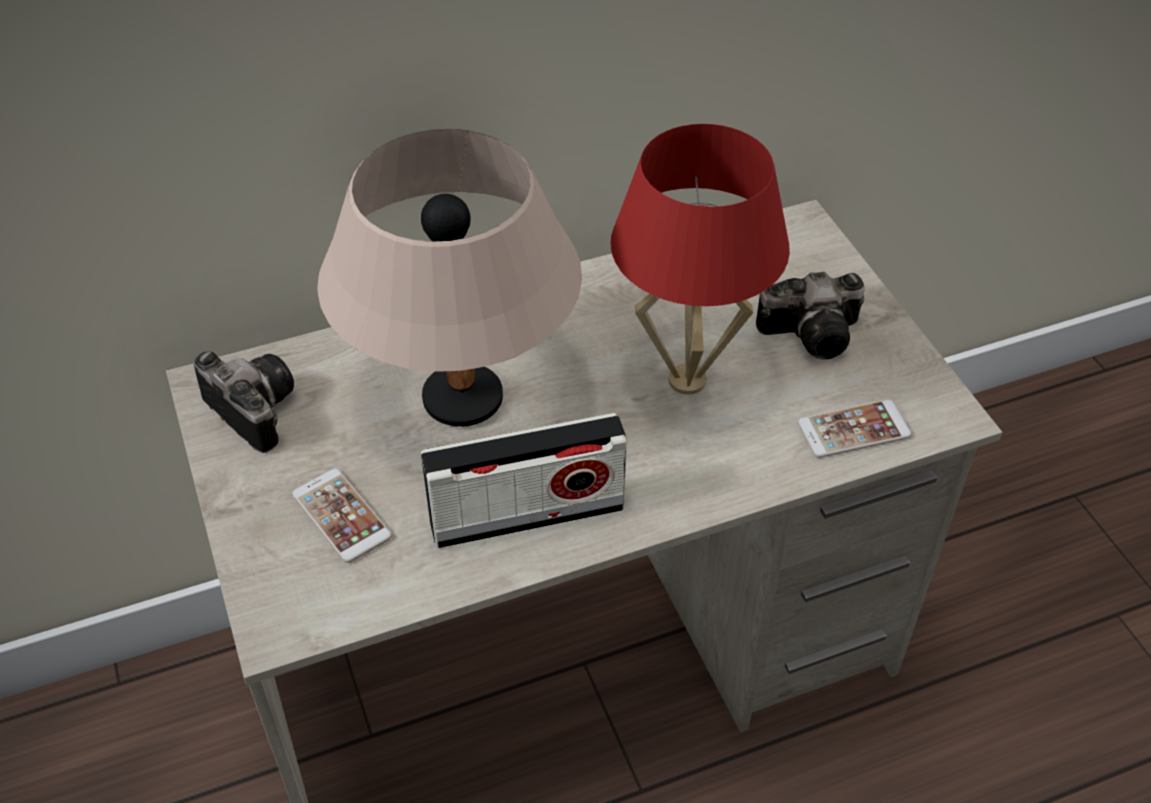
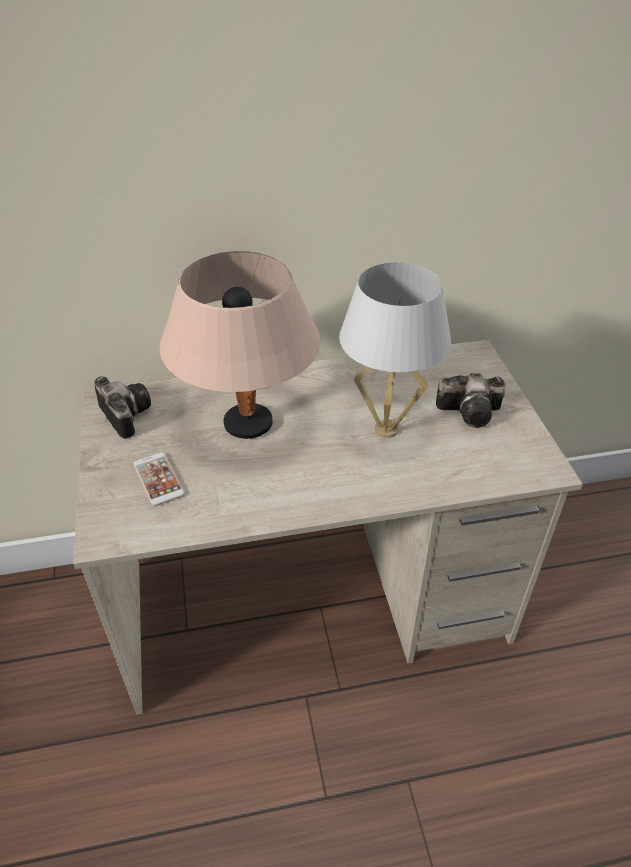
camera: 10 degrees right, 5 degrees down
(527, 515) = (269, 493): radio -> none
(688, 380) = (386, 429): red table lamp -> white table lamp
(853, 429) = (485, 470): phone -> none

